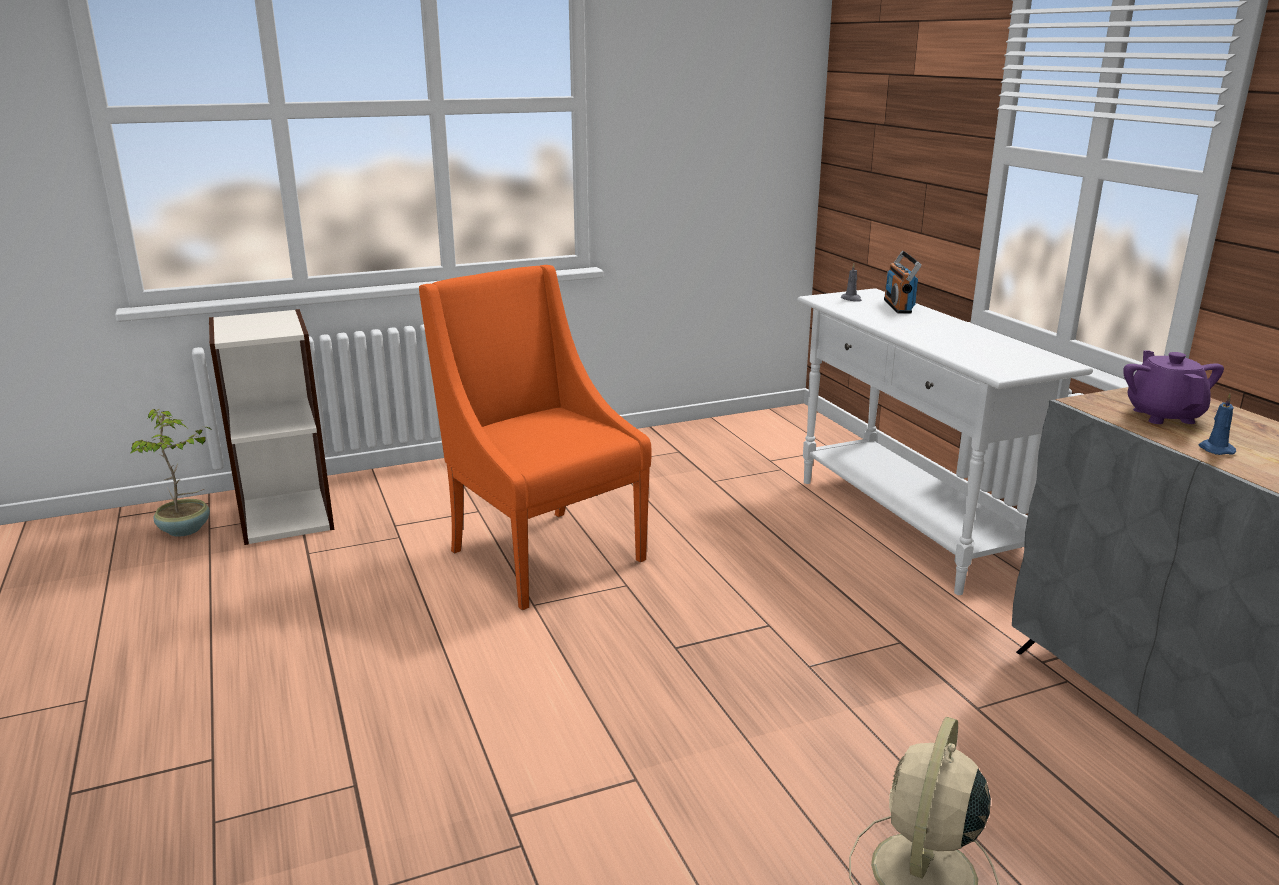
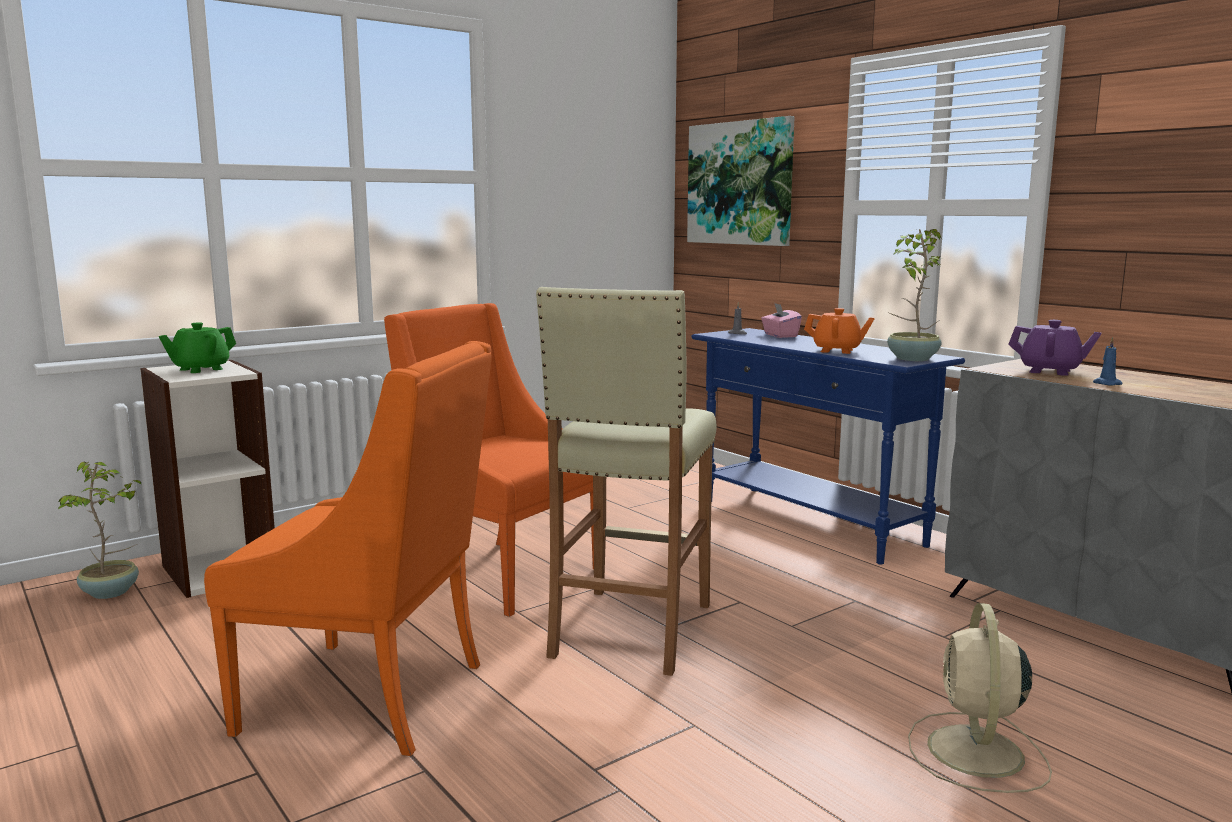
camera: 15 degrees left, 10 degrees down
(258, 324) = (200, 369): none -> green teapot
(349, 689) = (372, 697): none -> orange armchair
(633, 646) = (630, 630): none -> beige stool
(889, 108) = (740, 183): none -> picture
(898, 306) = (780, 335): radio -> pink tissue box
(906, 525) = (810, 523): white console table -> blue console table
(941, 342) = (837, 351): none -> orange teapot
(1019, 365) = (911, 359): none -> potted plant
(1163, 415) = (1050, 371): purple teapot -> purple teapot turned 135 degrees clockwise

